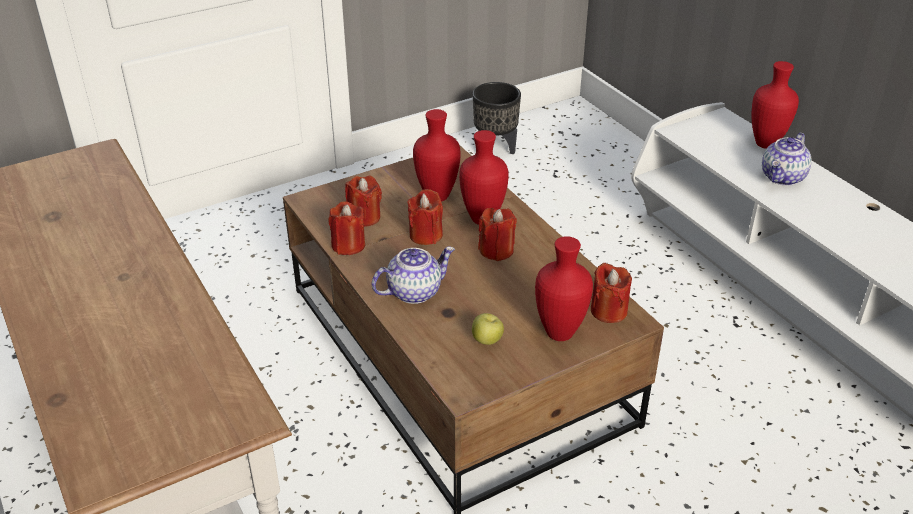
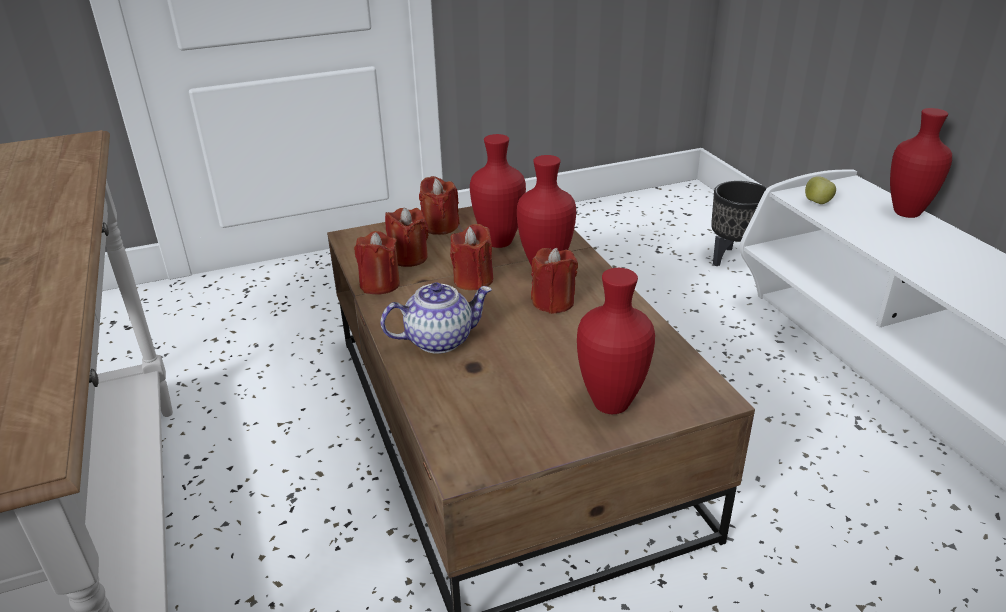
camera: 10 degrees right, 5 degrees down
(487, 340) = (513, 404): apple -> apple (817, 203)
(495, 148) = (597, 222): black planter -> black planter (733, 259)
(608, 311) = (682, 382): red candle -> red candle (440, 226)
(783, 177) = (928, 248): teapot -> none

